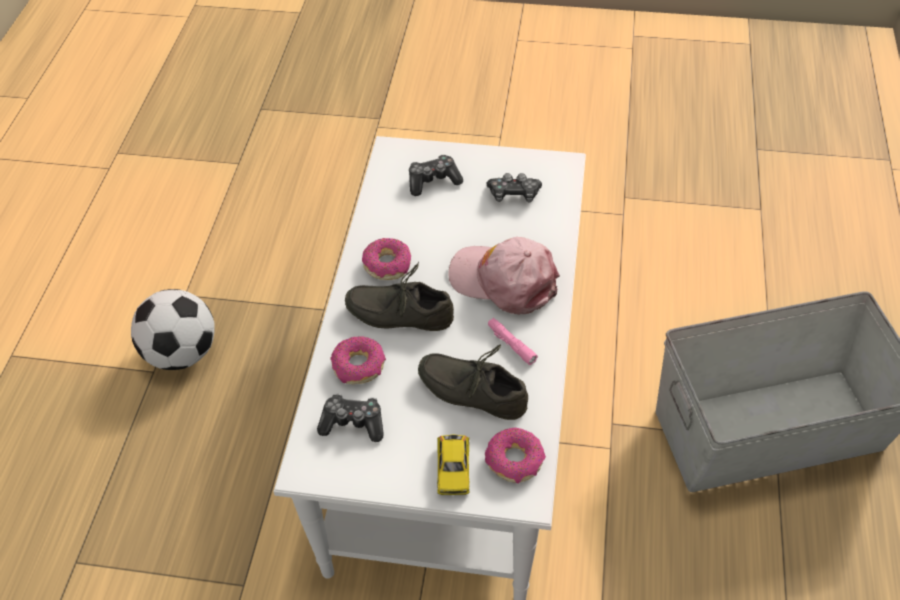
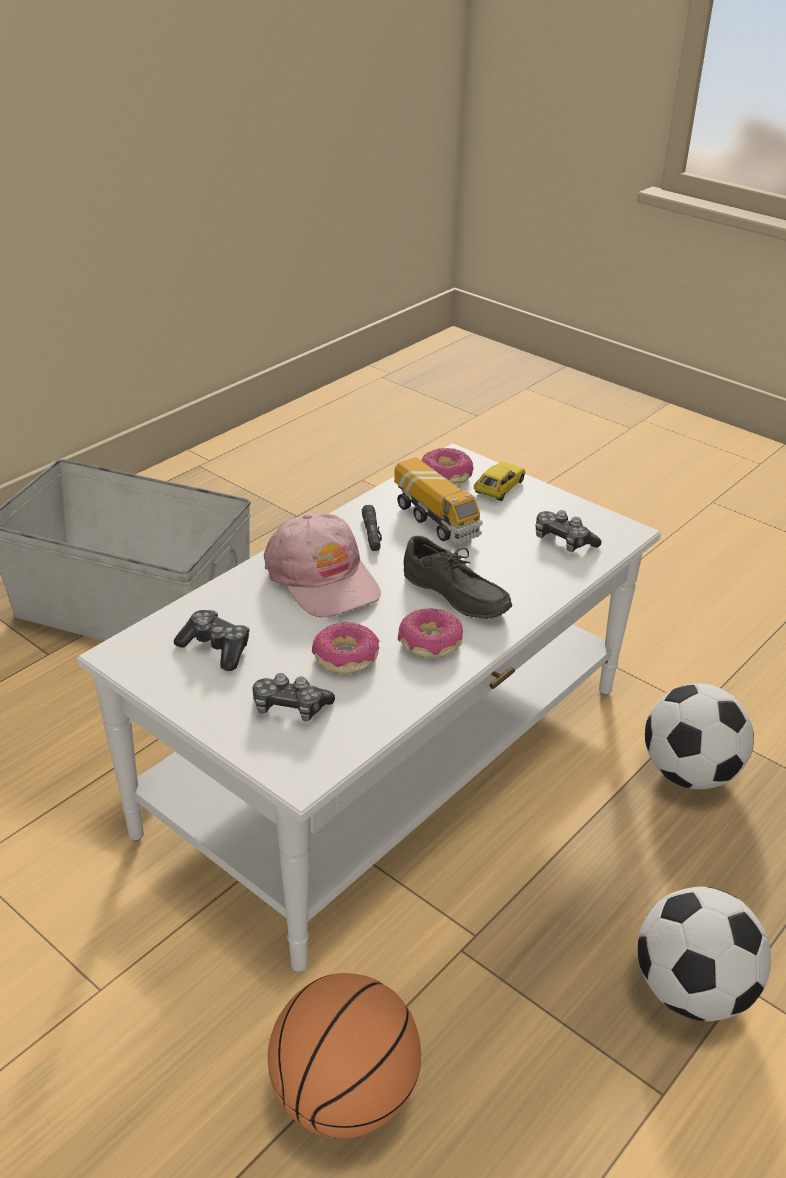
camera: 150 degrees left, 15 degrees down
(227, 520) = (689, 773): none -> football
(338, 221) = (344, 1096): none -> basketball
(359, 366) = (529, 574): donut -> donut (345, 657)
(474, 389) = (436, 520): grey shoe -> toy truck
(511, 344) = (372, 534): pink flashlight -> black flashlight

